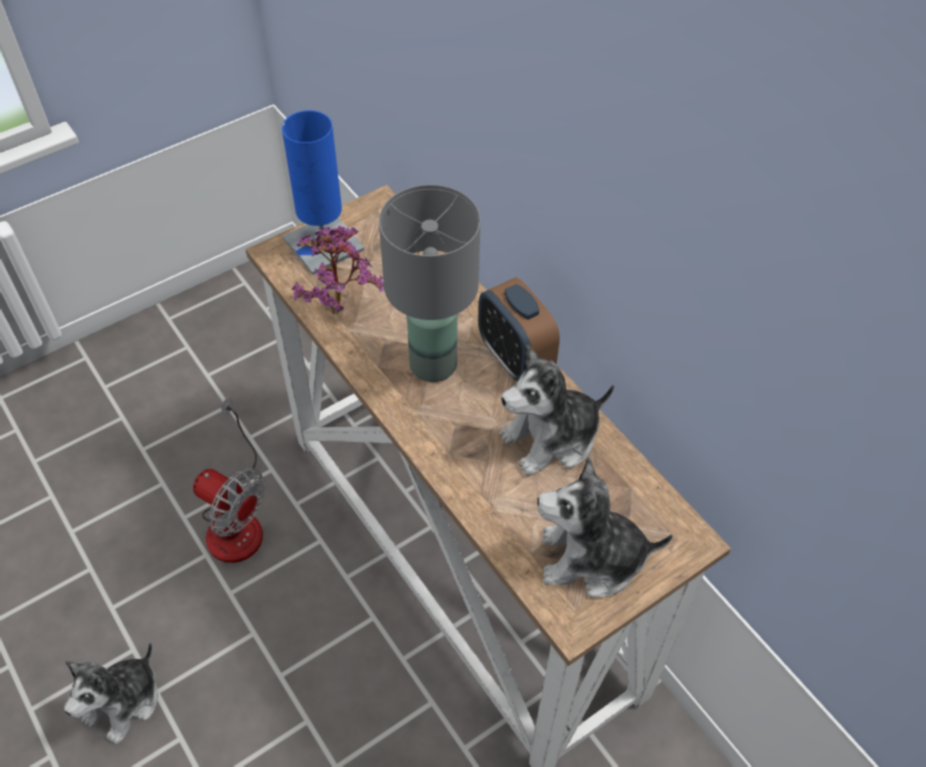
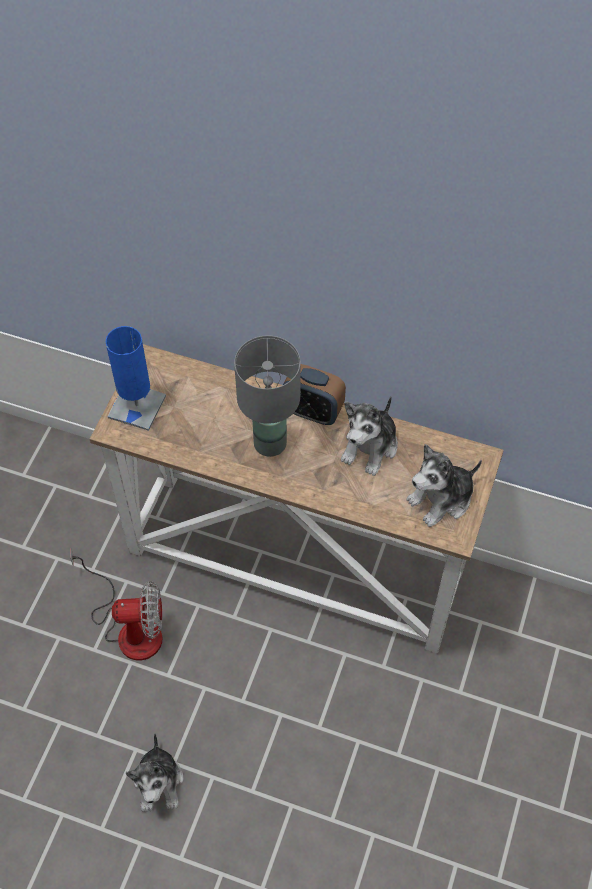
camera: 35 degrees left, 5 degrees up
(339, 307) = (184, 441): potted plant -> none

